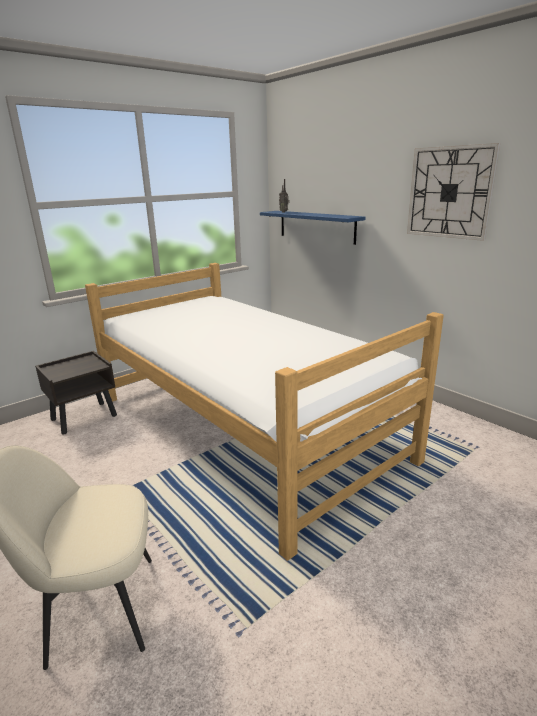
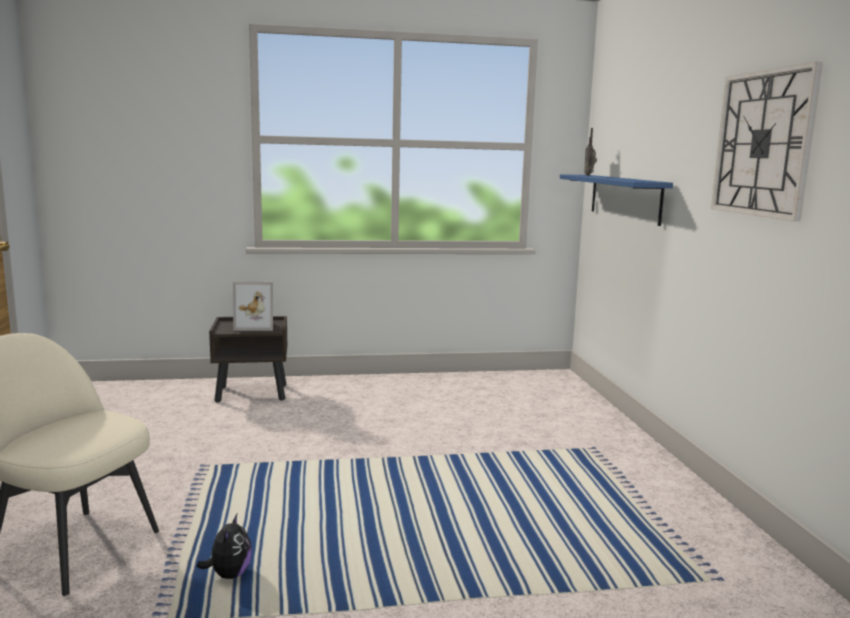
camera: 30 degrees right, 10 degrees down
(78, 365) = (255, 326): none -> picture frame
(243, 426) = (405, 449): bed -> none
(243, 568) = (229, 574): none -> plush toy

